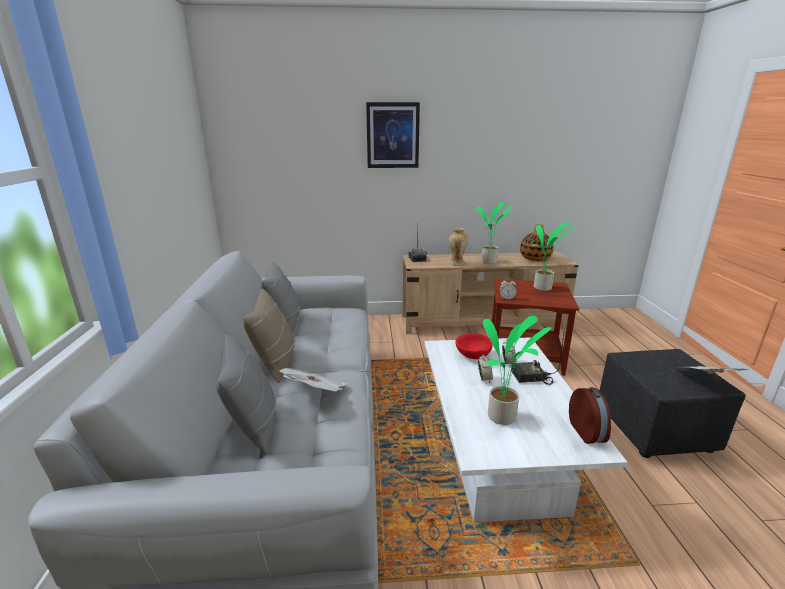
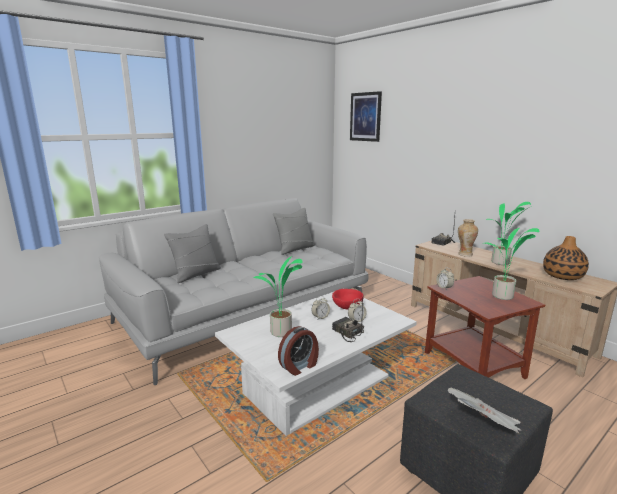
camera: 55 degrees right, 5 degrees down
(275, 362) = (252, 261): beige pillow -> none
(316, 394) = (233, 276): newspaper -> none
(392, 135) = (445, 129): picture -> picture (365, 117)

